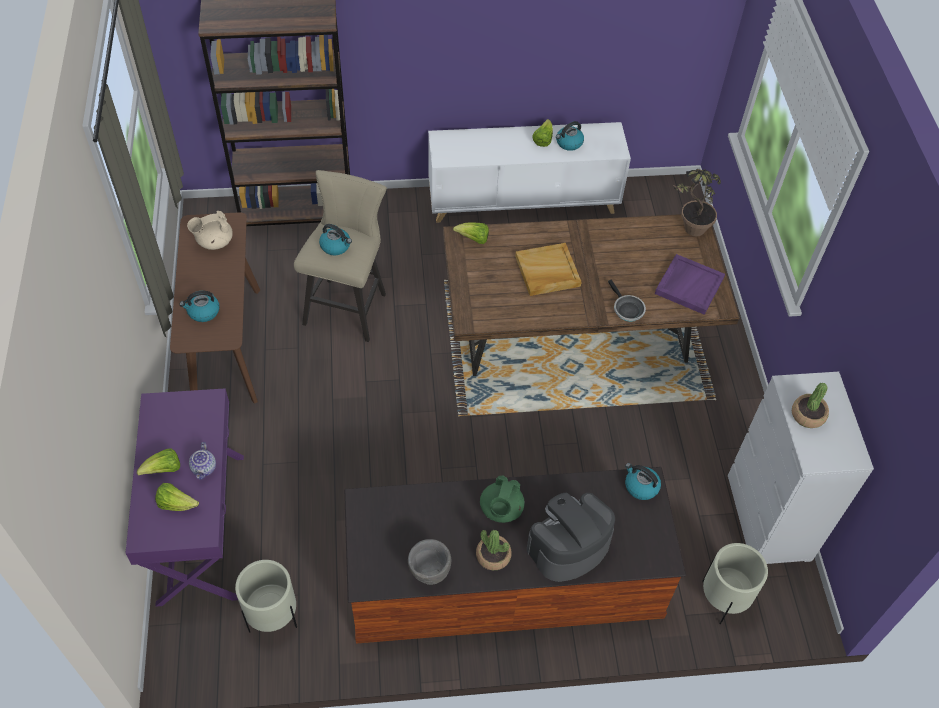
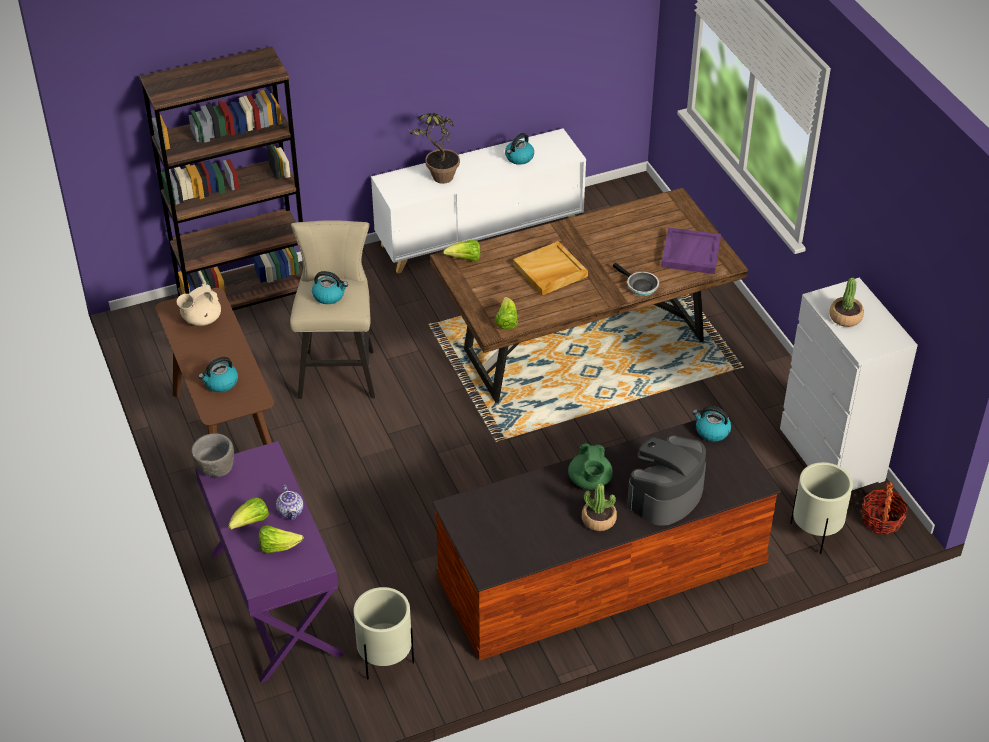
camera: 15 degrees left, 10 degrees down
(429, 573) = (545, 548): grey bowl -> grey bowl (215, 471)
(543, 140) = (492, 160): lettuce -> lettuce (506, 321)
(688, 232) = (671, 207): potted plant -> potted plant (437, 181)
(793, 604) = (881, 520): none -> basket

